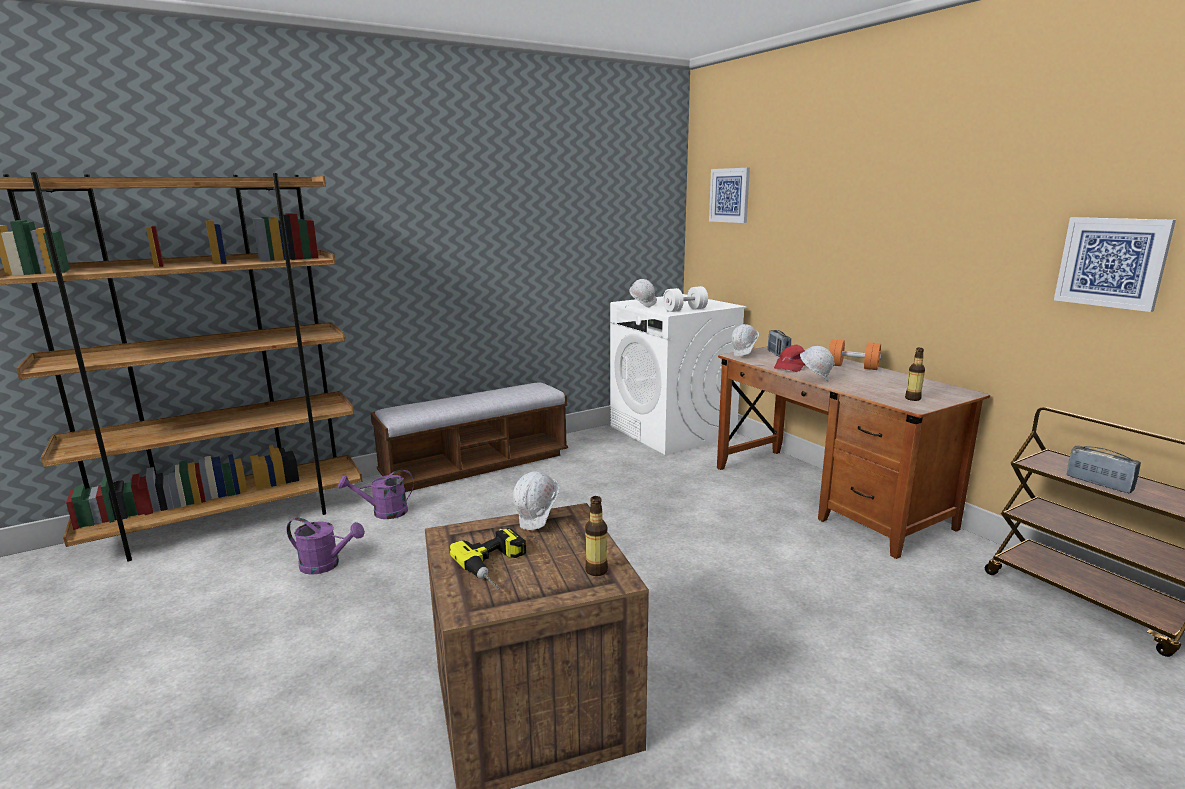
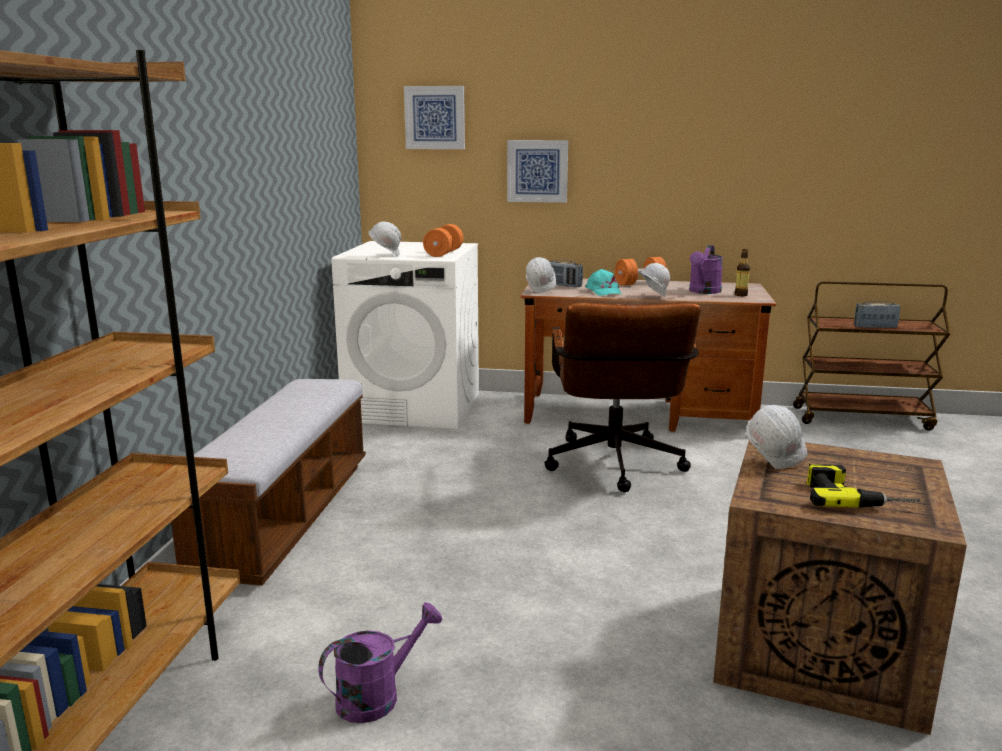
camera: 50 degrees left, 0 degrees up
(383, 512) = (299, 612): purple watering can -> purple watering can (703, 292)
(596, 570) = (895, 466): bottle -> none
(685, 310) = (443, 253): white dumbbell -> orange dumbbell
(704, 525) = (615, 468): none -> brown office chair
(791, 366) = (603, 291): red cap -> turquoise cap
(1112, 262) = (841, 166): picture -> picture (537, 171)

